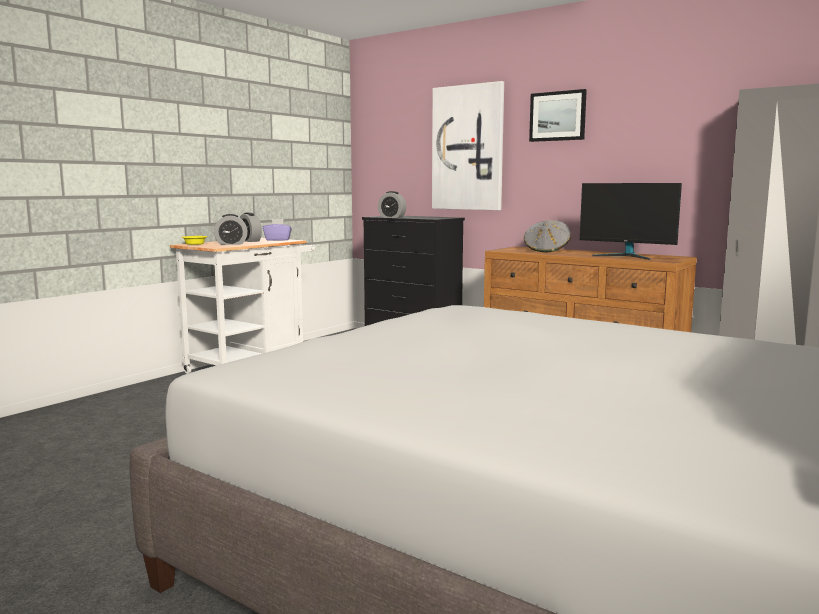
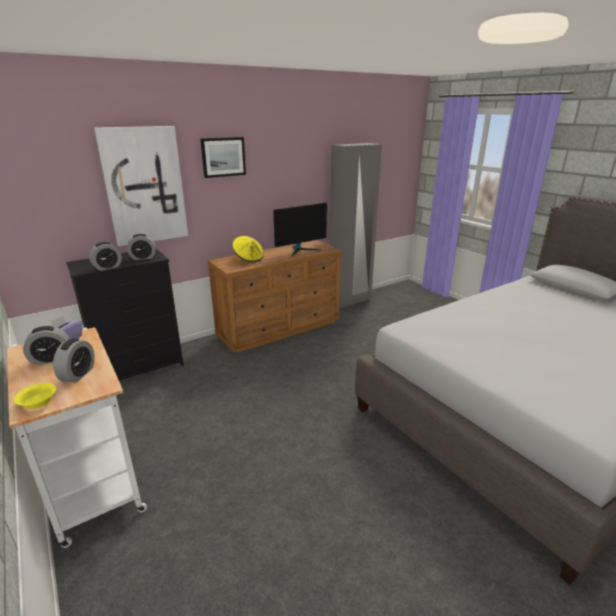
camera: 70 degrees left, 15 degrees up
(429, 218) = (143, 258): none -> alarm clock
(547, 250) = (248, 259): grey hat -> yellow hat

